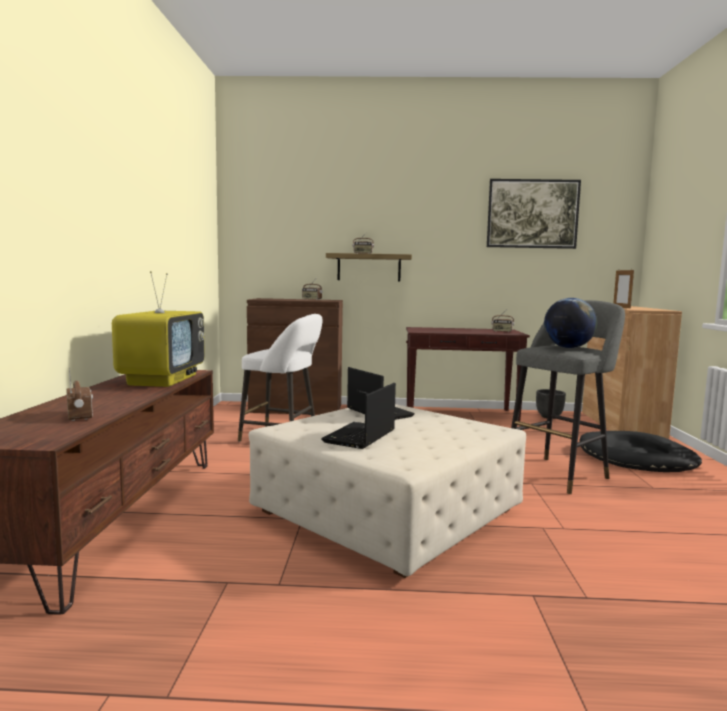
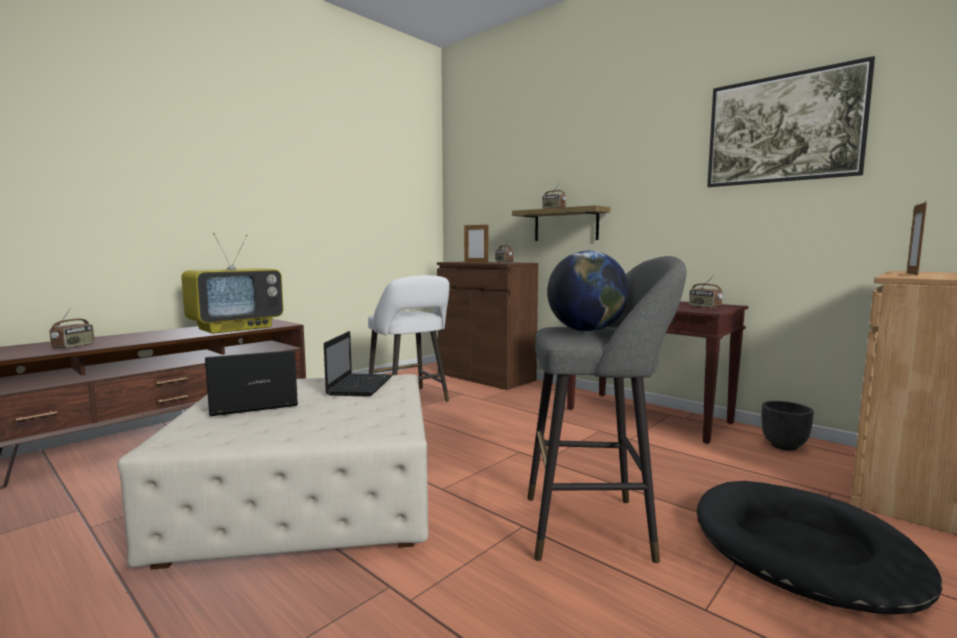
camera: 40 degrees right, 0 degrees up
(293, 300) = (476, 262): none -> picture frame

